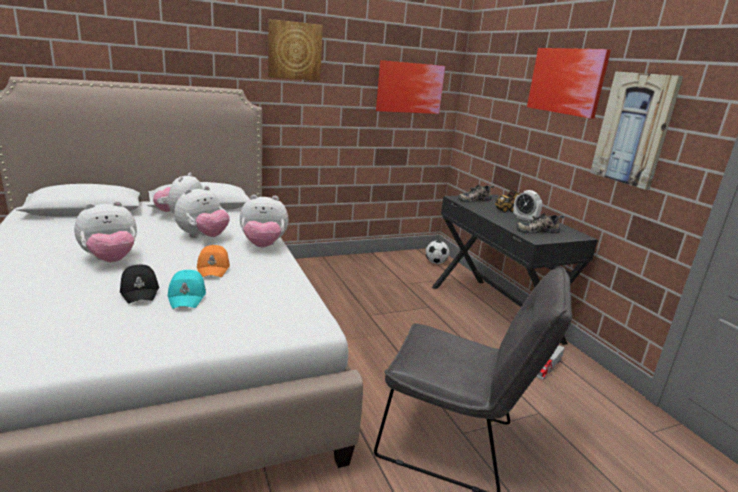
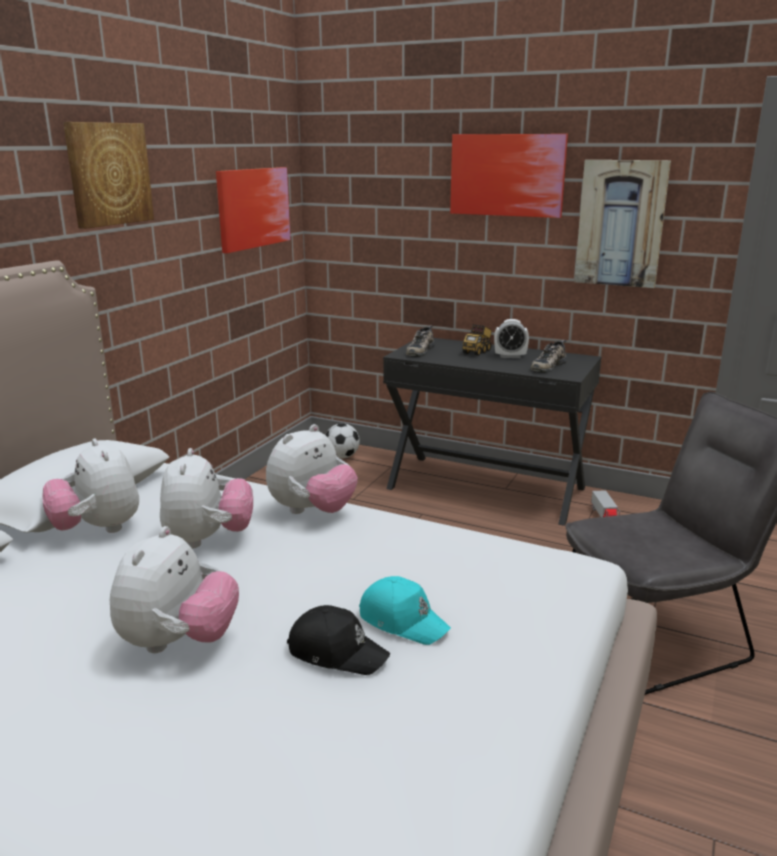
camera: 40 degrees left, 0 degrees up
(214, 268) = (336, 570): orange cap -> none

